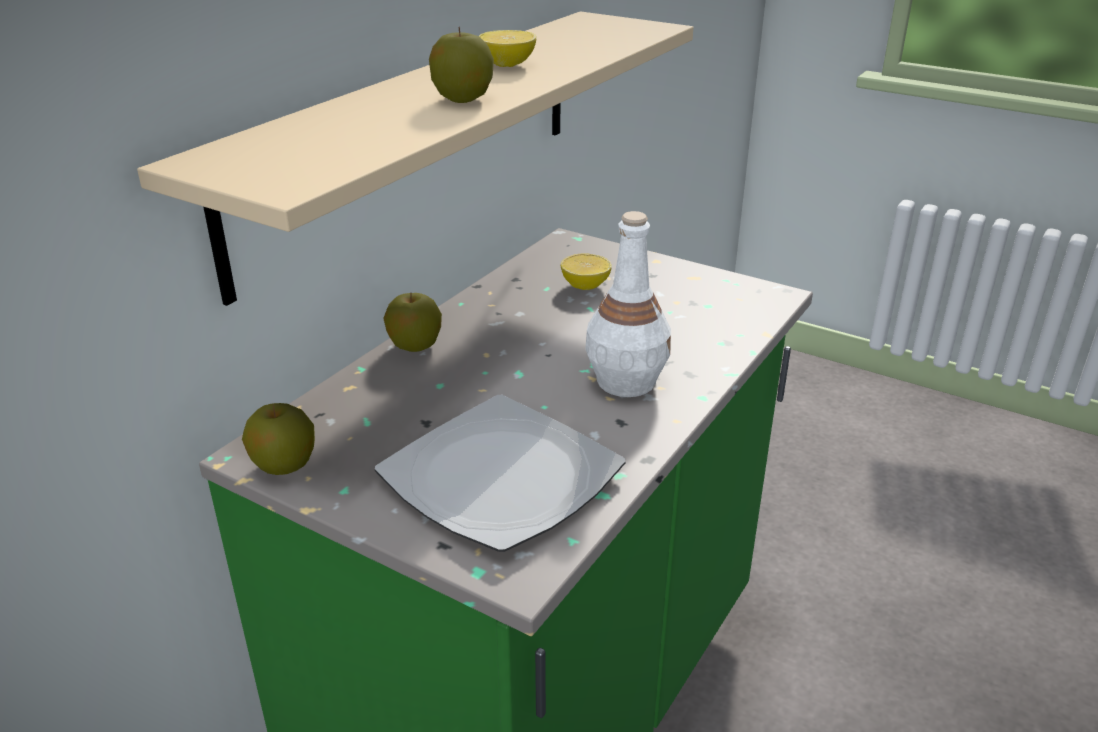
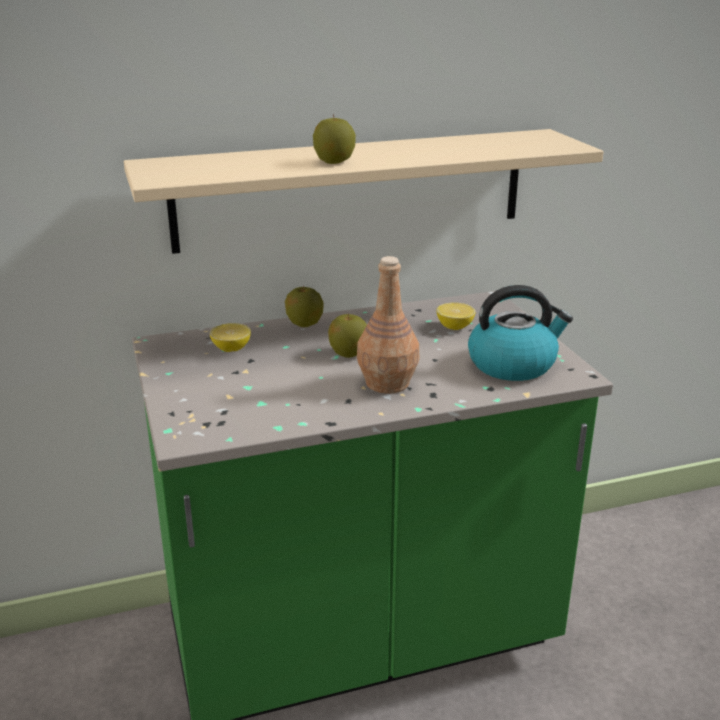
camera: 40 degrees right, 5 degrees down
(284, 465) = (161, 352): apple -> apple (348, 354)
(503, 478) = (244, 399): plate -> none
(507, 65) = (409, 150): lemon -> lemon (231, 349)
(626, 381) = (388, 383): white bottle -> brown bottle
(705, 307) = (513, 364): none -> kettle

